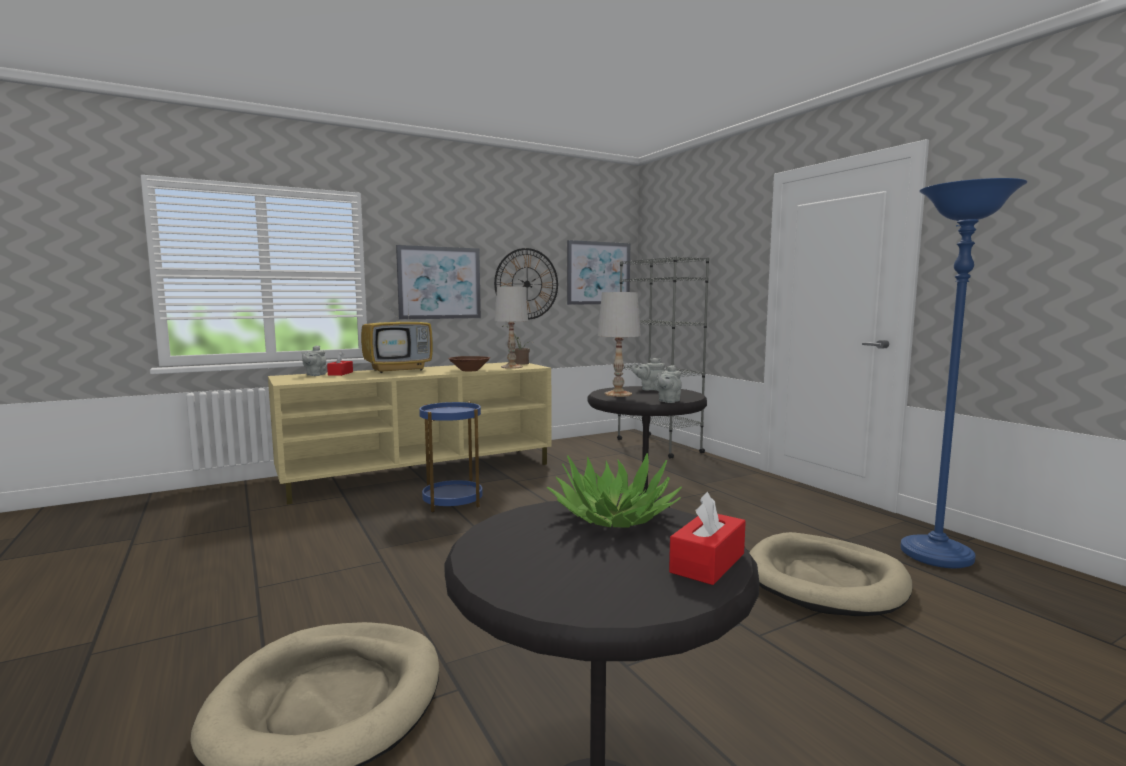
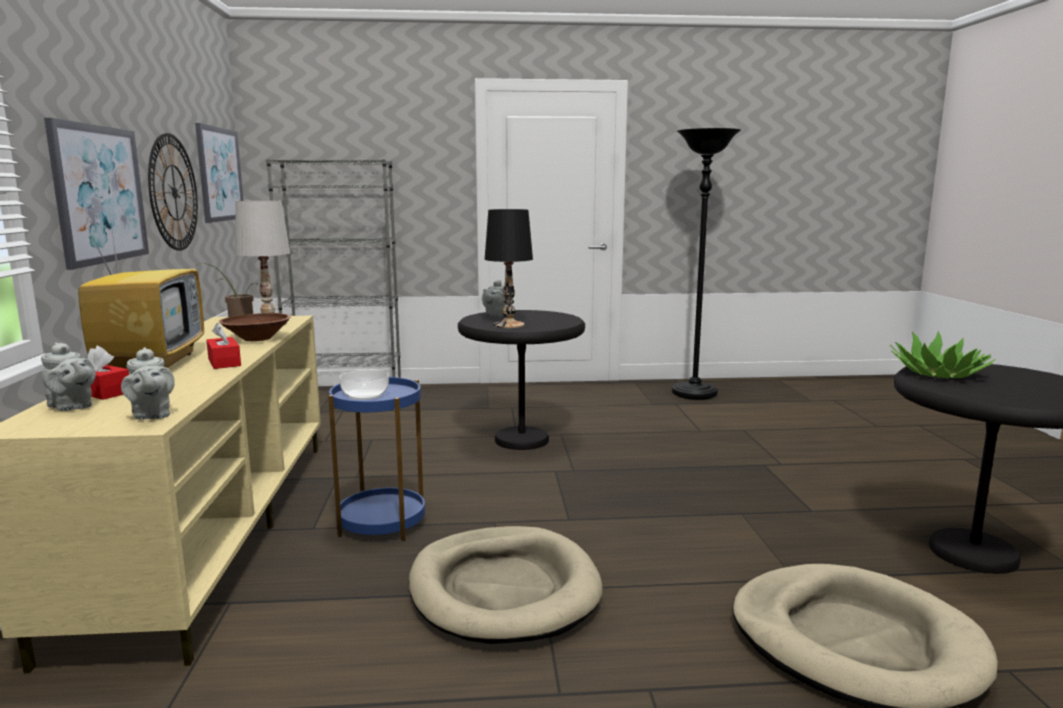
camera: 65 degrees left, 5 degrees up
(447, 410) = (365, 395): none -> bowl
(618, 394) = (508, 325): white table lamp -> black table lamp
(668, 401) = (568, 320): grey teapot -> grey teapot (151, 415)
(707, 563) = (1015, 371): red tissue box -> red tissue box (224, 362)
(825, 580) = (712, 427): beige dog bed -> beige dog bed (504, 589)
(936, 556) = (694, 394): blue floor lamp -> black floor lamp

